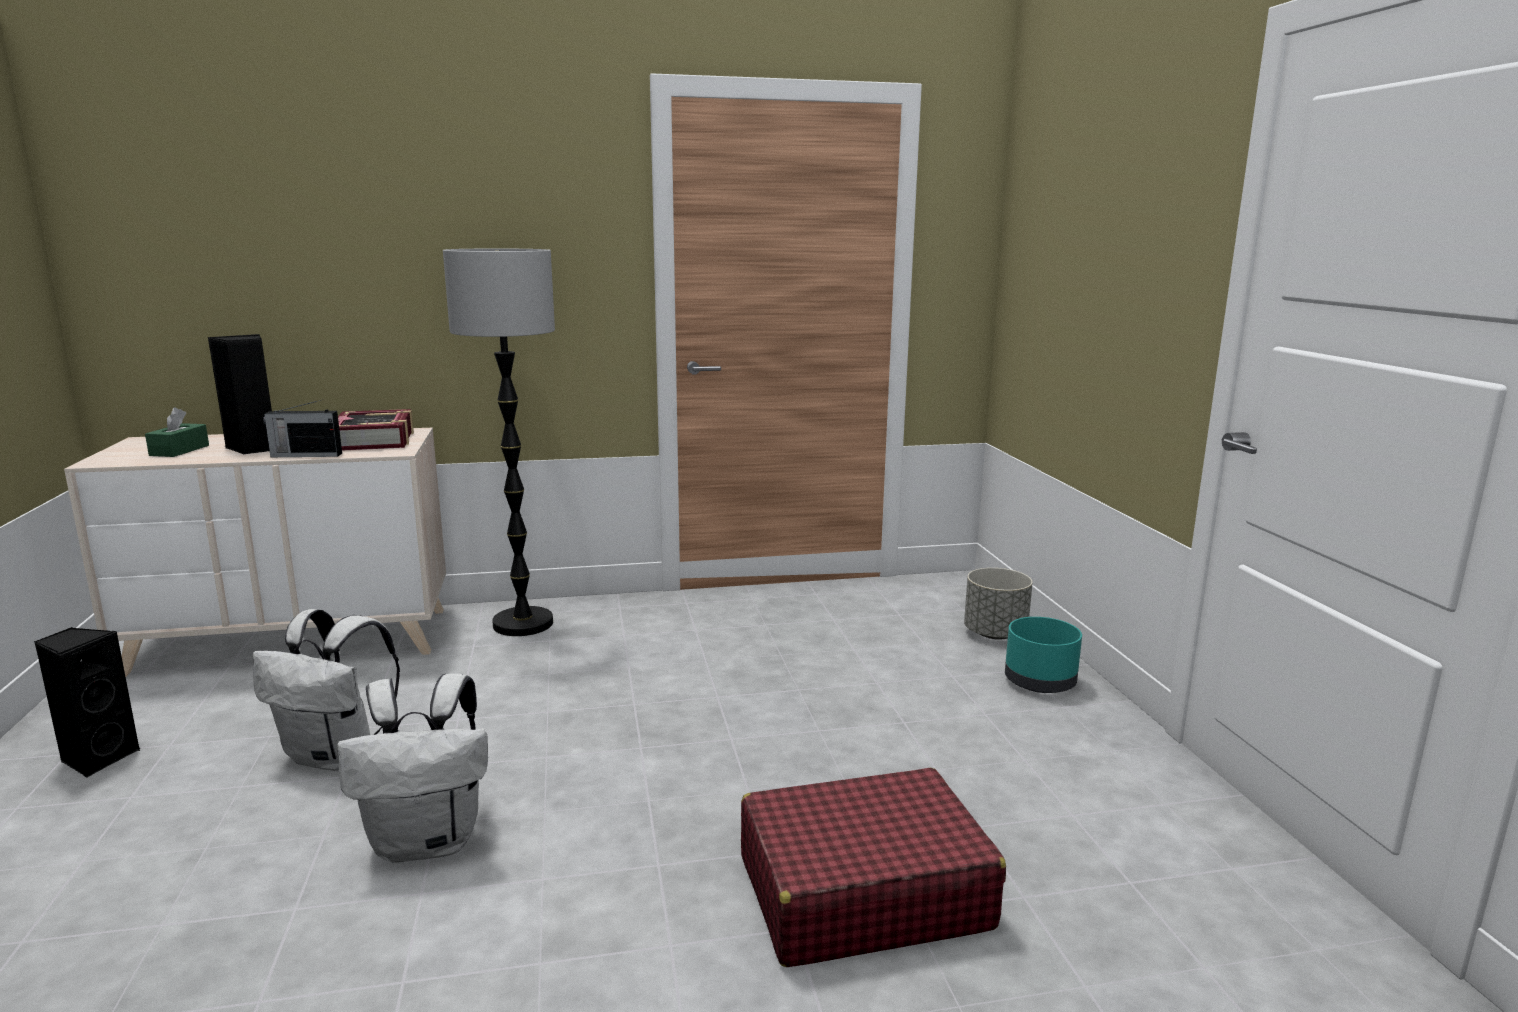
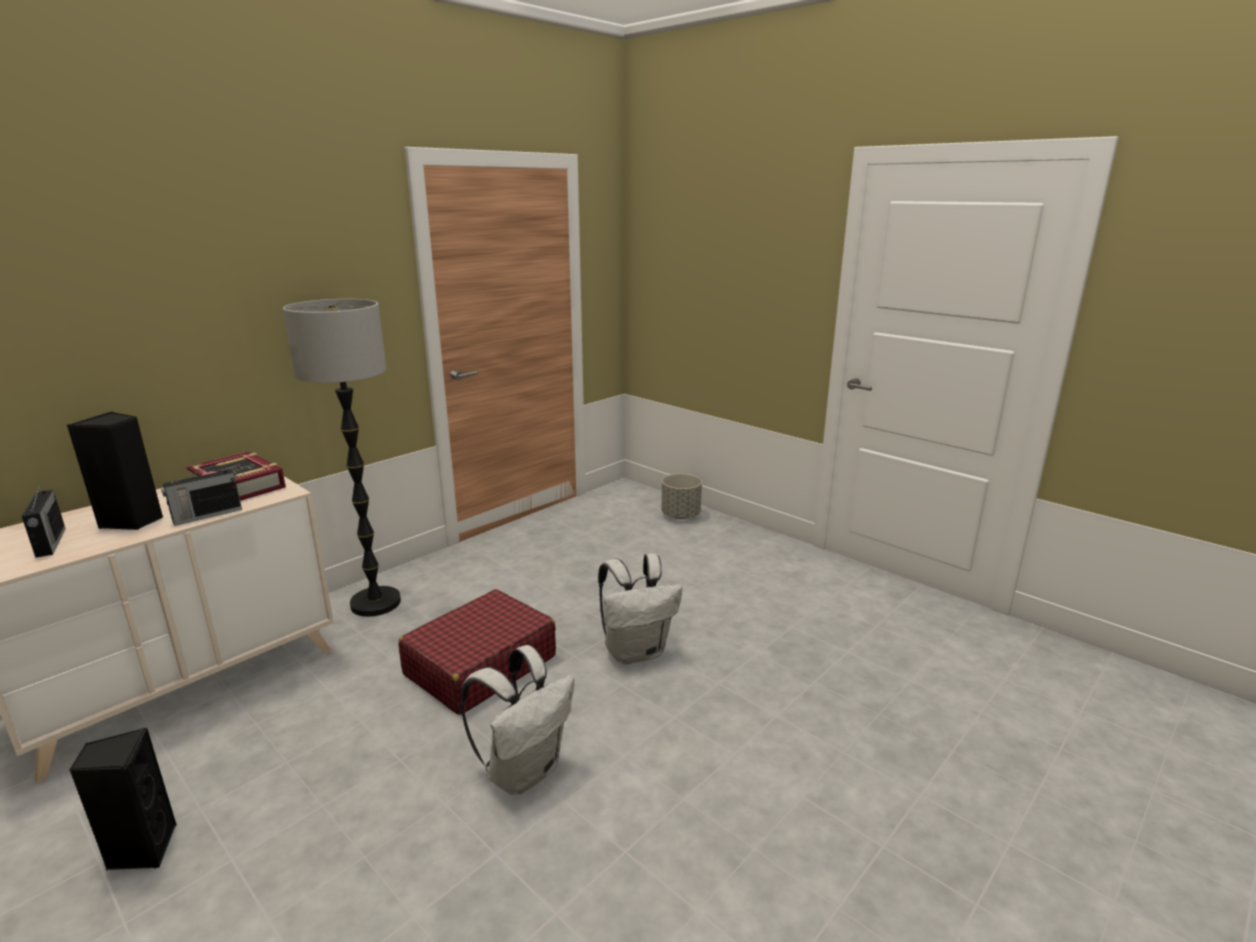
camera: 35 degrees left, 5 degrees up
(179, 450) = (50, 543): green tissue box -> radio
(336, 755) = (368, 750): white backpack -> white backpack (636, 651)
(862, 892) = (784, 682): red suitcase -> red suitcase (480, 666)
(1040, 683) = (733, 537): turquoise planter -> none

